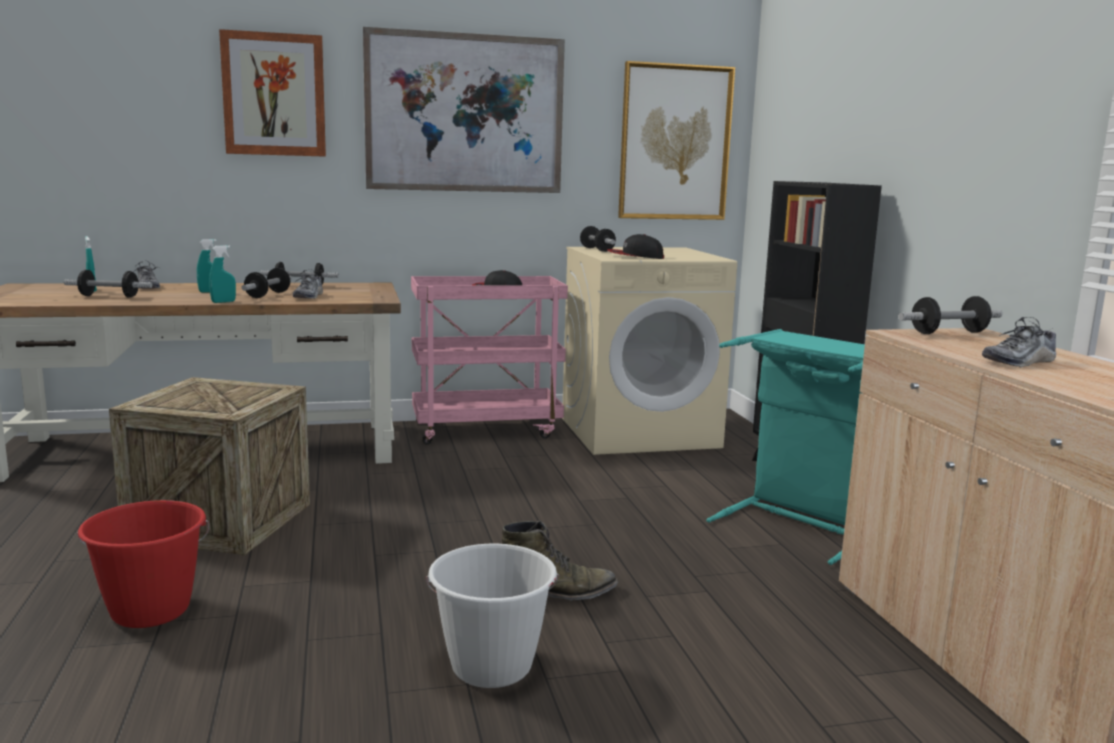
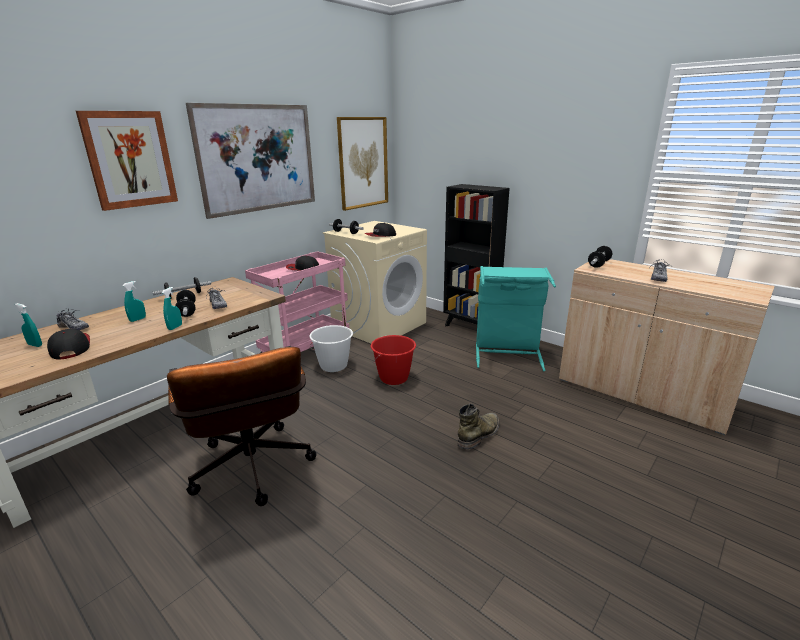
camera: 35 degrees left, 10 degrees up
(109, 296) = (70, 348): dumbbell -> cap
(150, 611) = (315, 553): red bucket -> red bucket (394, 378)
(220, 521) = (253, 472): crate -> brown office chair
(491, 667) = (512, 486): white bucket -> white bucket (334, 366)

